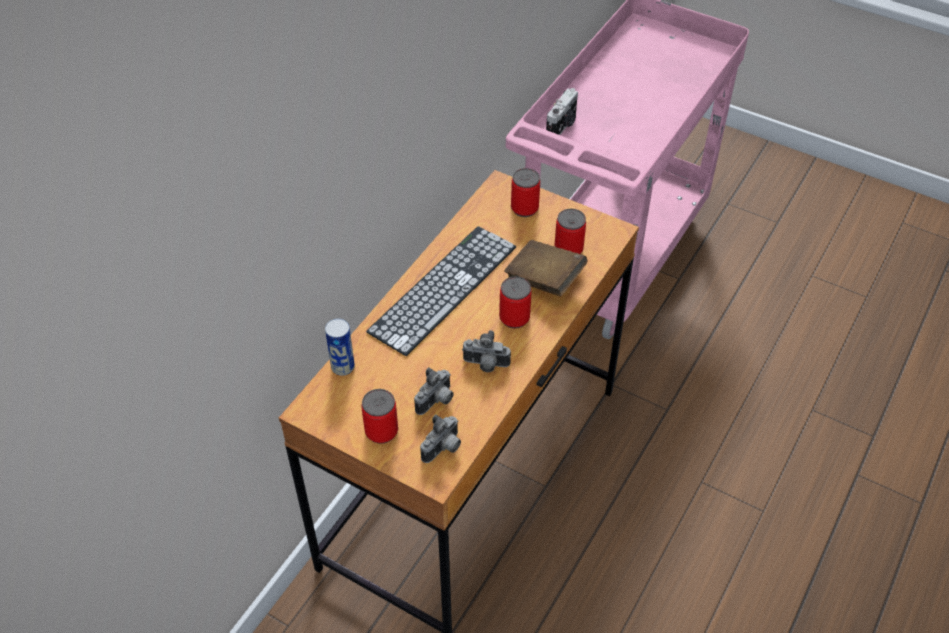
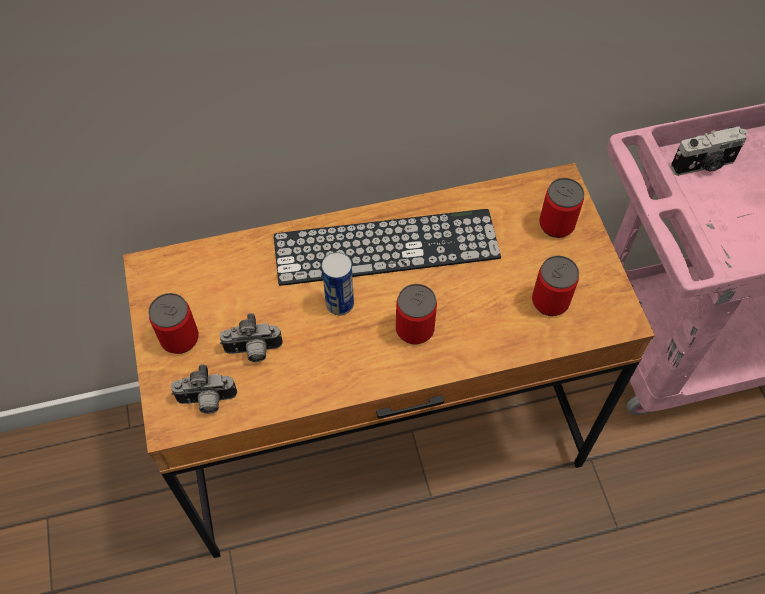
camera: 45 degrees right, 10 degrees up
(343, 367) = (219, 251): can -> can (339, 304)
(485, 365) = (334, 354): camera -> none
(544, 280) = (488, 314): brown book -> none

